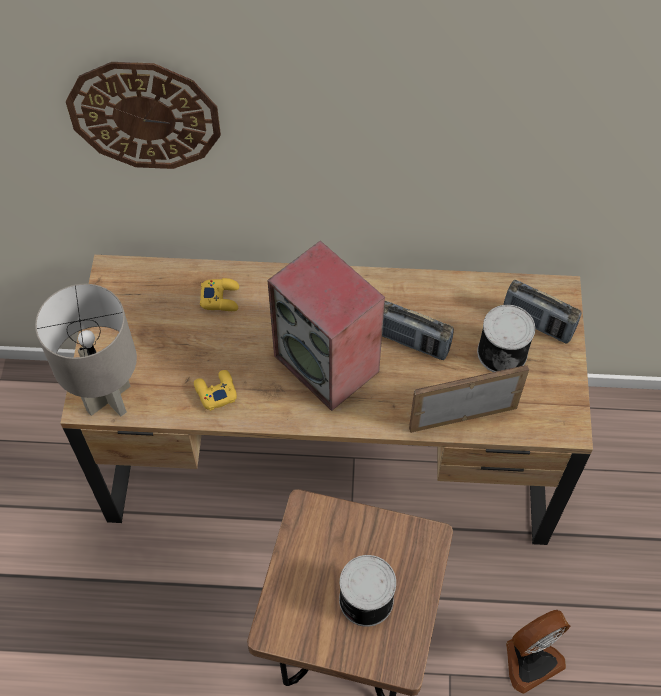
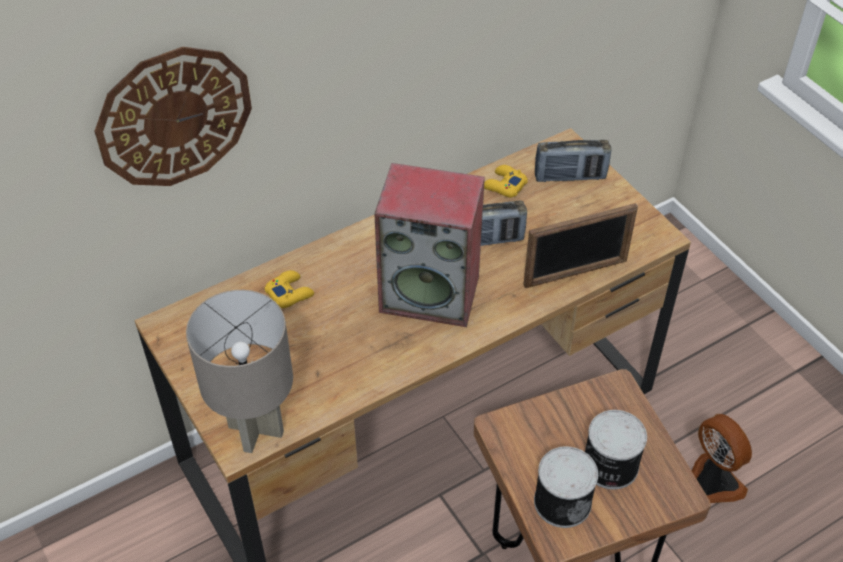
camera: 35 degrees left, 10 degrees down
(215, 392) = (352, 368): yellow game controller -> yellow game controller (504, 185)
(462, 417) = (575, 273): picture frame -> picture frame turned 150 degrees counterclockwise
(502, 351) = (562, 209): can -> can (562, 500)
(530, 658) = (711, 483): fan -> fan turned 60 degrees counterclockwise

